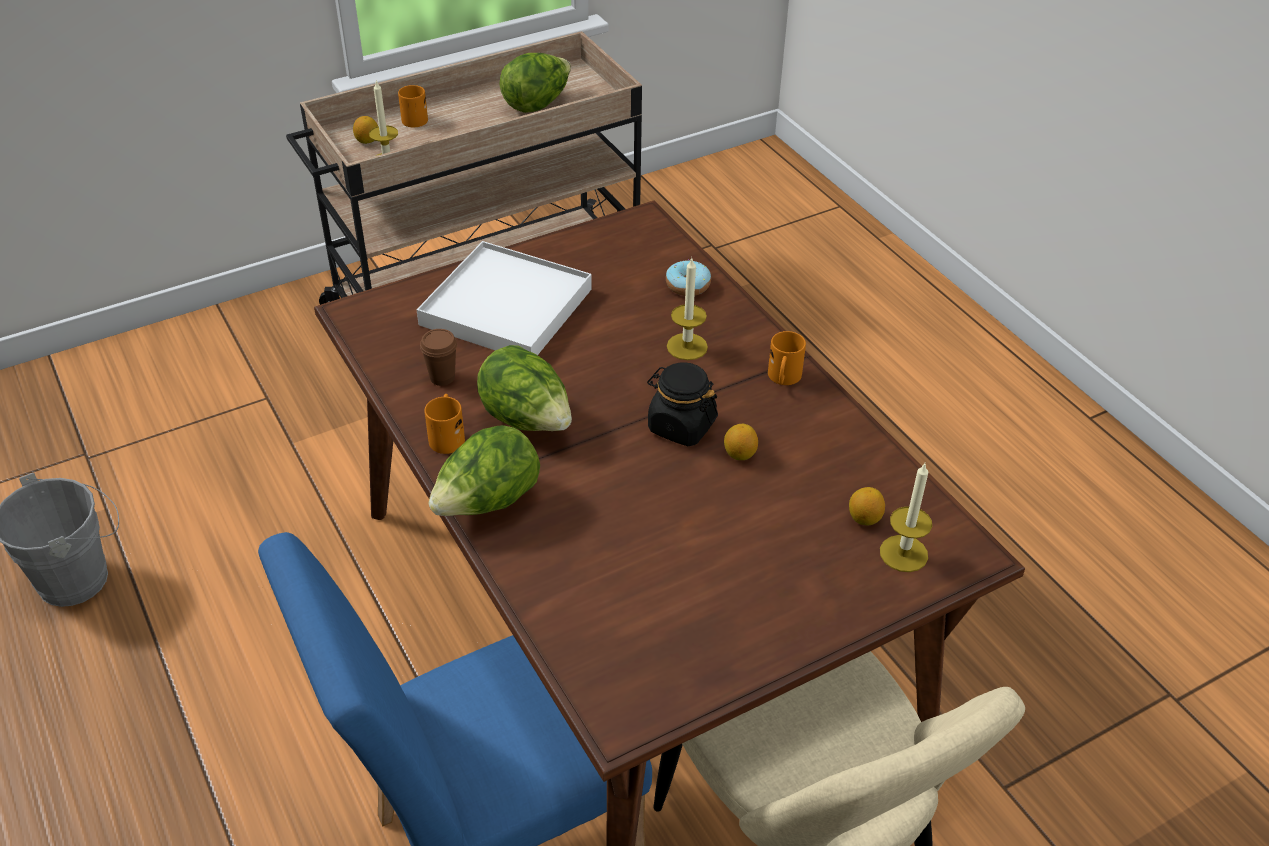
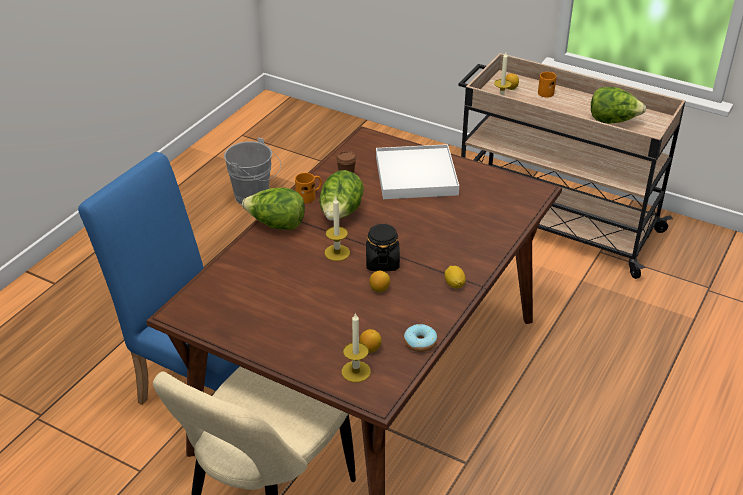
camera: 60 degrees right, 5 degrees down
(687, 346) = (446, 242): candle -> candle (337, 253)
(688, 285) = (497, 224): donut -> donut (420, 343)
(783, 379) = (454, 284): orange mug -> lemon

